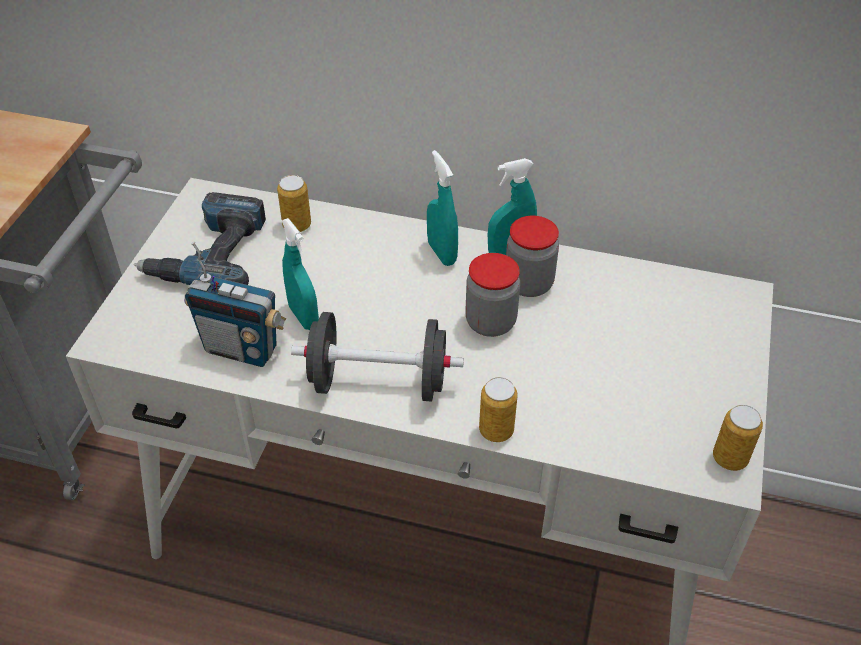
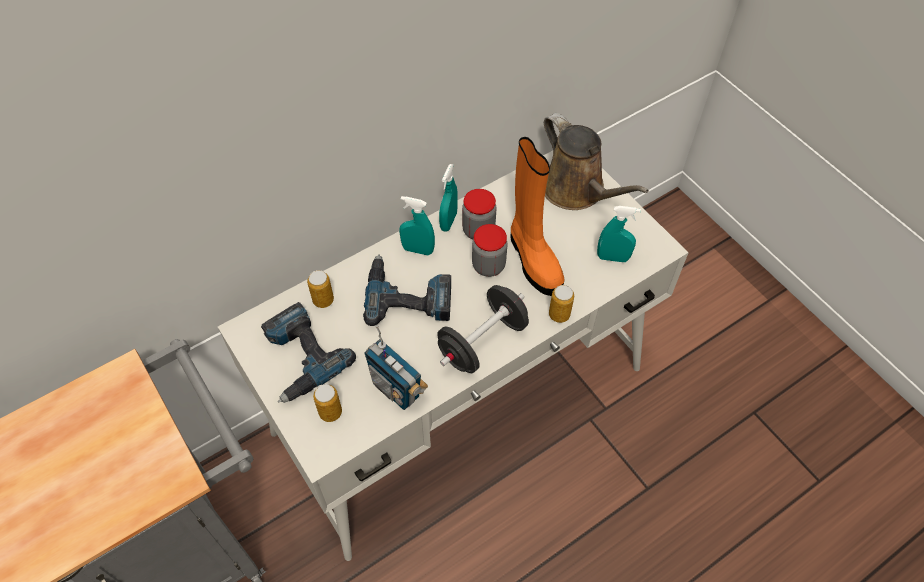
camera: 50 degrees left, 10 degrees up
(242, 349) = (396, 389): radio -> radio turned 75 degrees clockwise
(303, 317) = (401, 344): turquoise spray bottle -> turquoise spray bottle (612, 258)
(374, 283) = (408, 295): none -> power drill
(548, 356) = (533, 259): none -> orange boot
(702, 333) = (577, 190): none -> brown watering can
(730, 458) = (654, 240): can -> can (330, 412)

